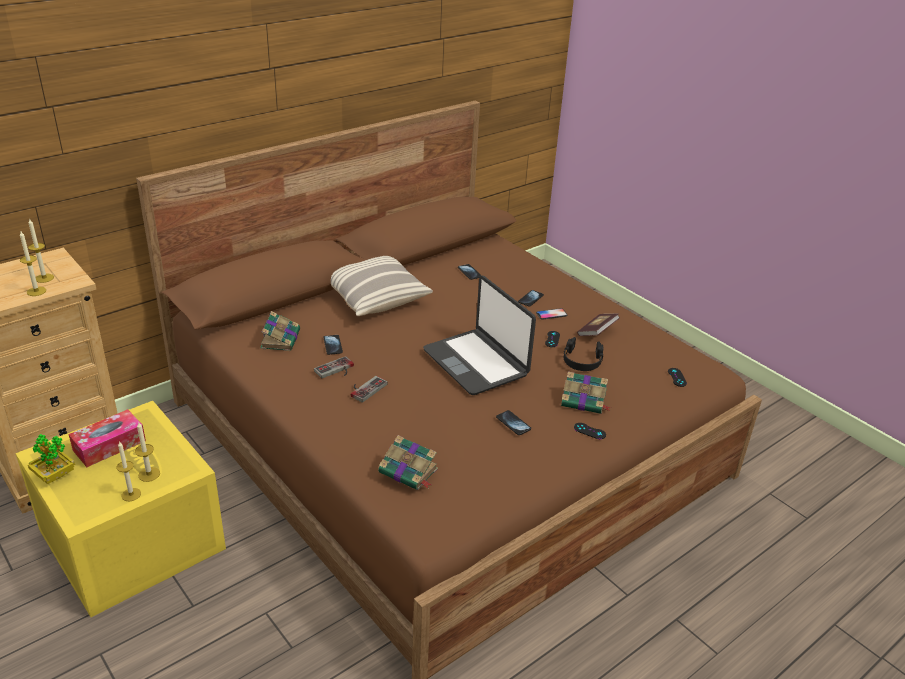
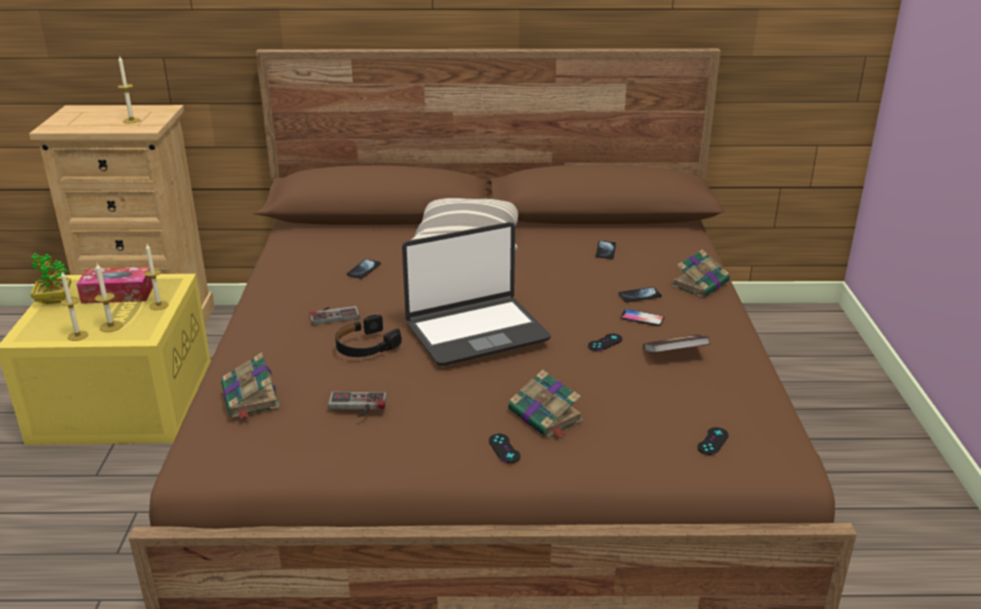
camera: 40 degrees right, 5 degrees down
(36, 291) = (110, 127): candle -> candle (159, 305)
(280, 339) = (327, 249): book -> book (701, 283)
(336, 370) = (332, 291): game controller -> game controller (357, 406)
(476, 362) = (476, 332): laptop -> laptop turned 120 degrees counterclockwise
(513, 423) = (426, 403): phone -> none
(582, 360) = (608, 376): black headphones -> black headphones (365, 346)

